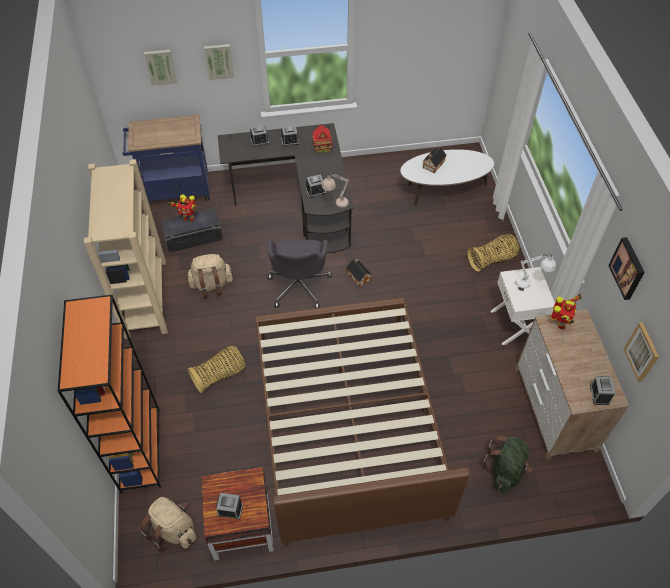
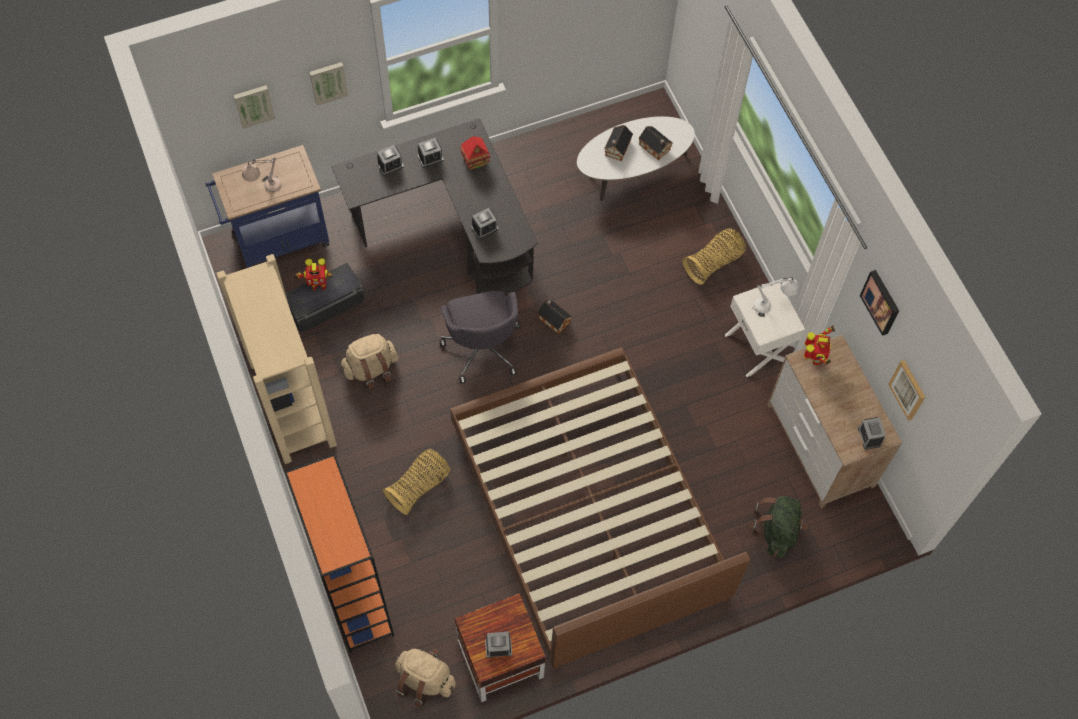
camera: 15 degrees left, 10 degrees up
(335, 205) = (515, 244): beige table lamp -> beige table lamp (265, 190)
(461, 169) = (655, 148): none -> toy house

